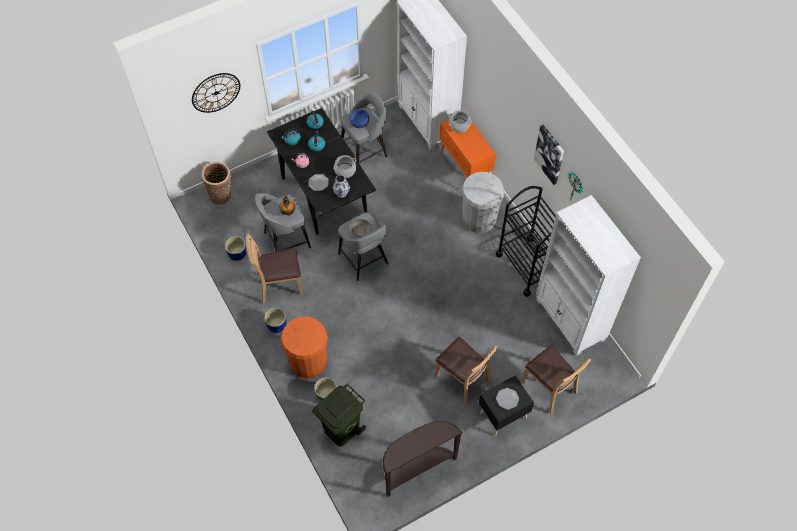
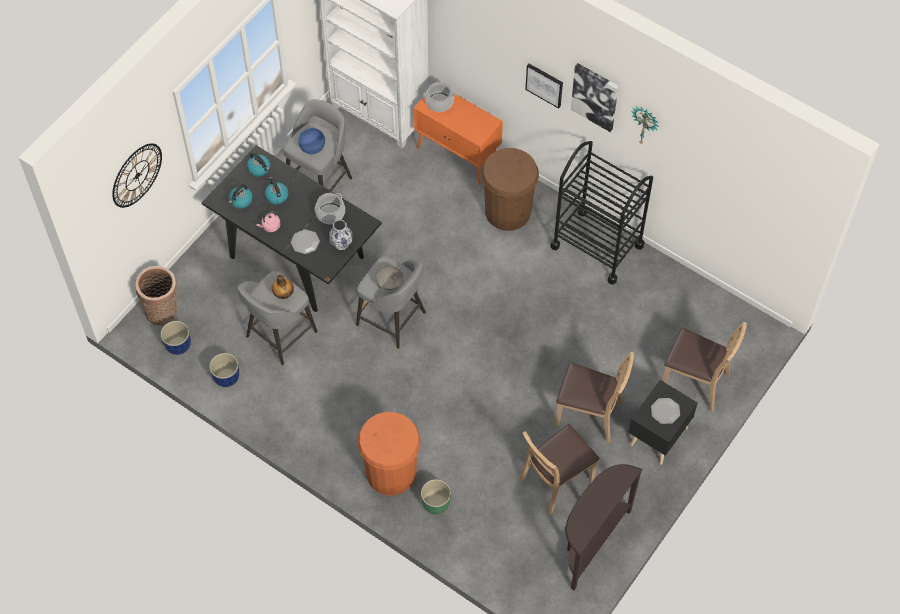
camera: 25 degrees left, 0 degrees up
(277, 325) = (327, 445): blue planter -> blue planter (178, 344)
(279, 284) = (302, 393): brown chair -> brown chair (556, 481)
(341, 429) = (476, 536): green trash can -> none
(479, 218) = (508, 211): white trash can -> brown trash can
(523, 135) = (544, 84): none -> picture
(570, 320) = (679, 292): white bookcase -> none

